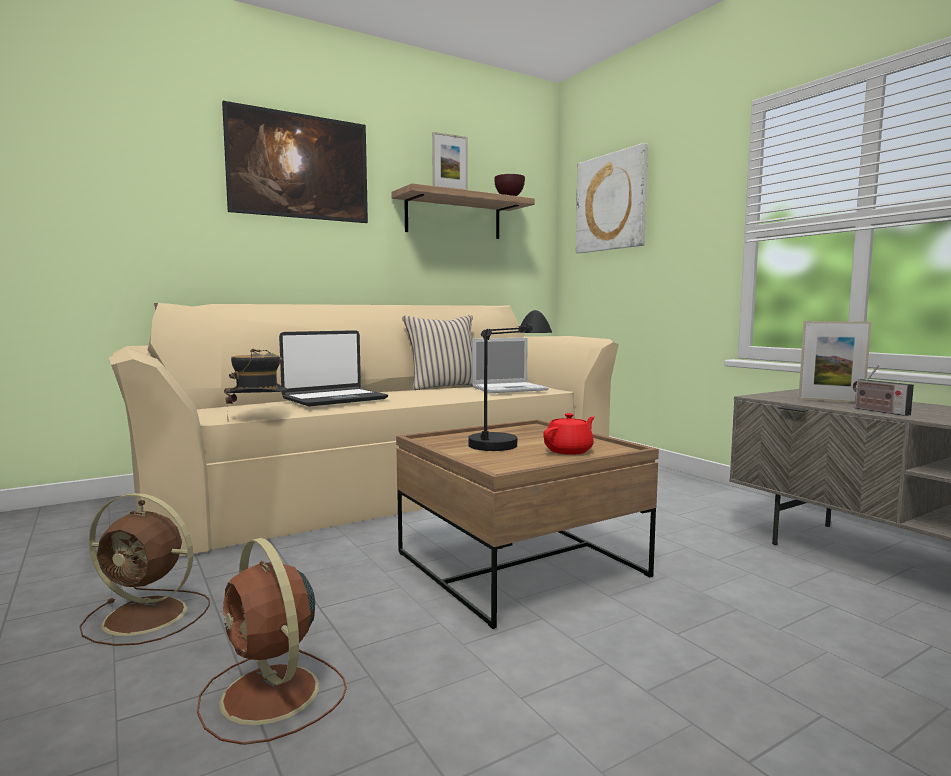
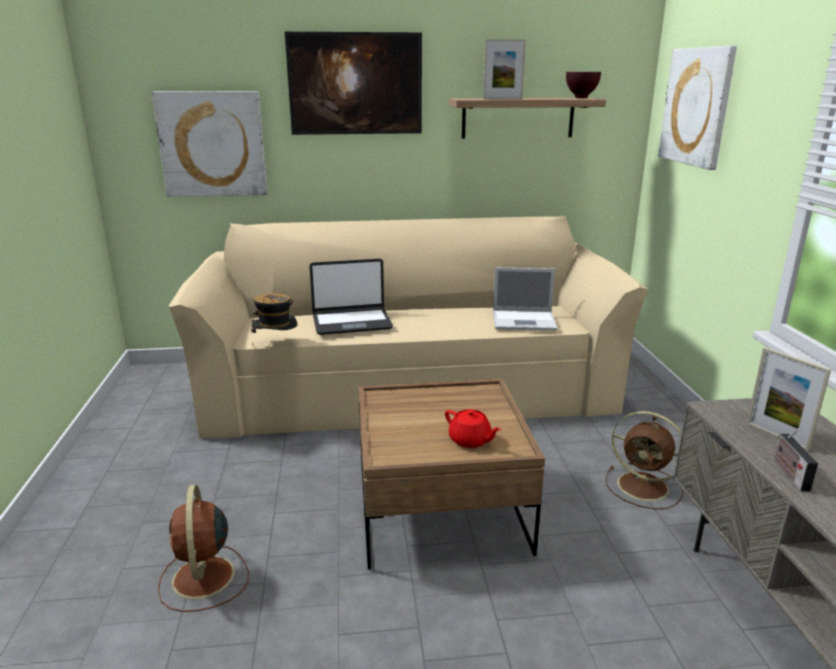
camera: 25 degrees right, 15 degrees up
(126, 214) = (212, 144): none -> picture
(148, 616) = (176, 490): brown fan -> brown fan (645, 487)
(444, 386) = (472, 304): beige pillow -> none
(511, 437) = (448, 405): black table lamp -> none
(569, 451) = (470, 440): red teapot -> red teapot turned 60 degrees clockwise

